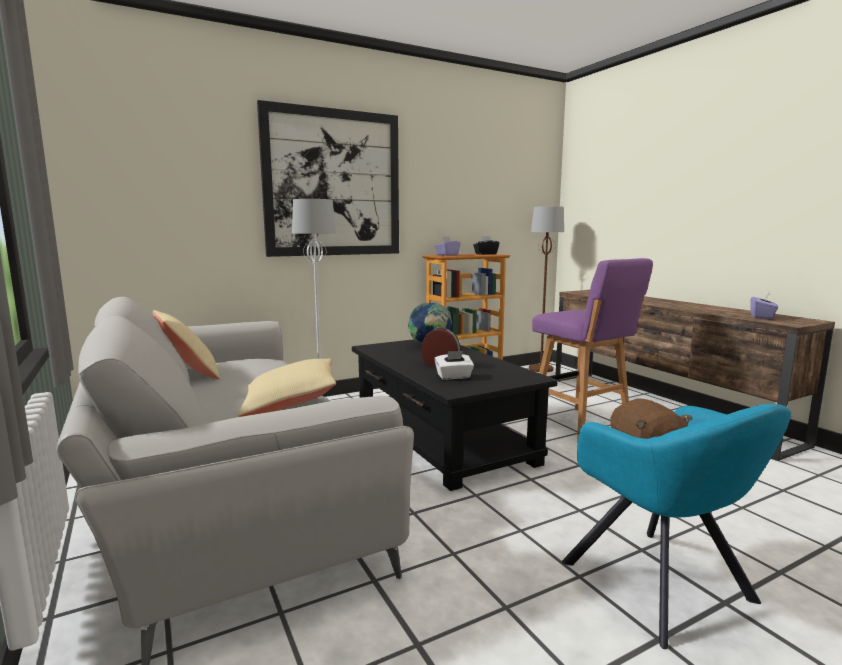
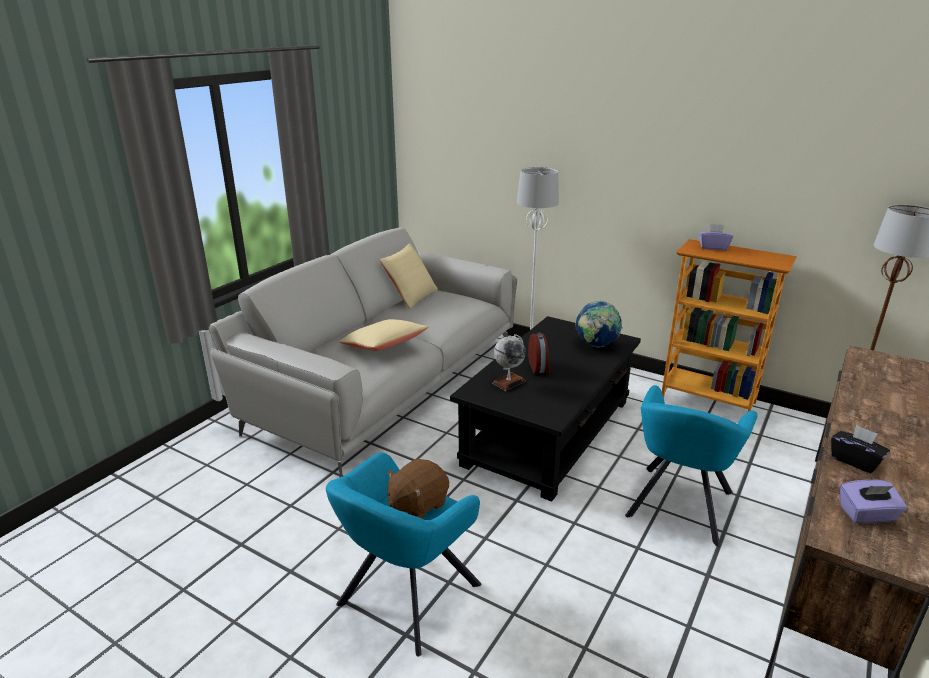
camera: 60 degrees right, 15 degrees up
(333, 183) = (596, 146): picture -> none
(454, 377) = (508, 382): white tissue box -> globe
(485, 254) = (770, 258): black tissue box -> black tissue box (855, 461)
(581, 426) = (679, 507): purple stool -> turquoise armchair

